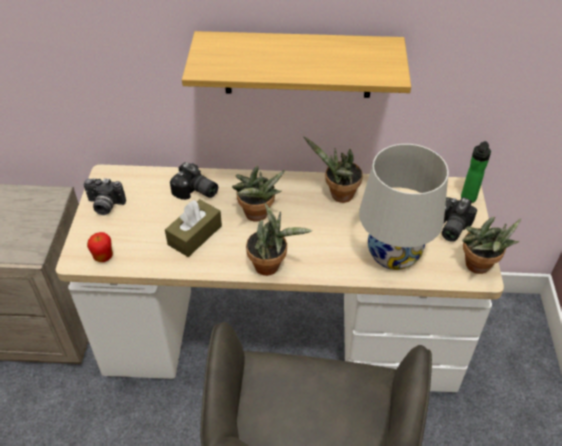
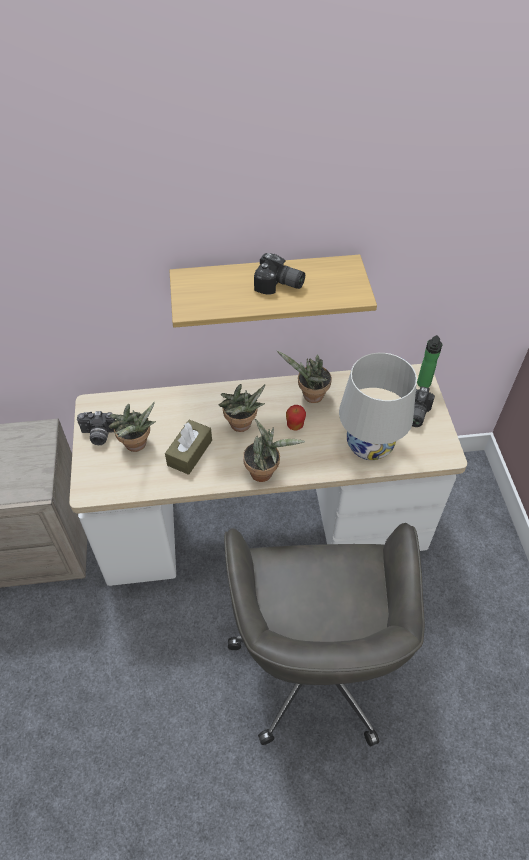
camera: 10 degrees left, 5 degrees up
(103, 257) = (111, 486): apple -> apple (295, 426)
(195, 192) = (180, 410): camera -> camera (279, 285)
(479, 267) = (444, 448): potted plant -> potted plant (137, 446)

